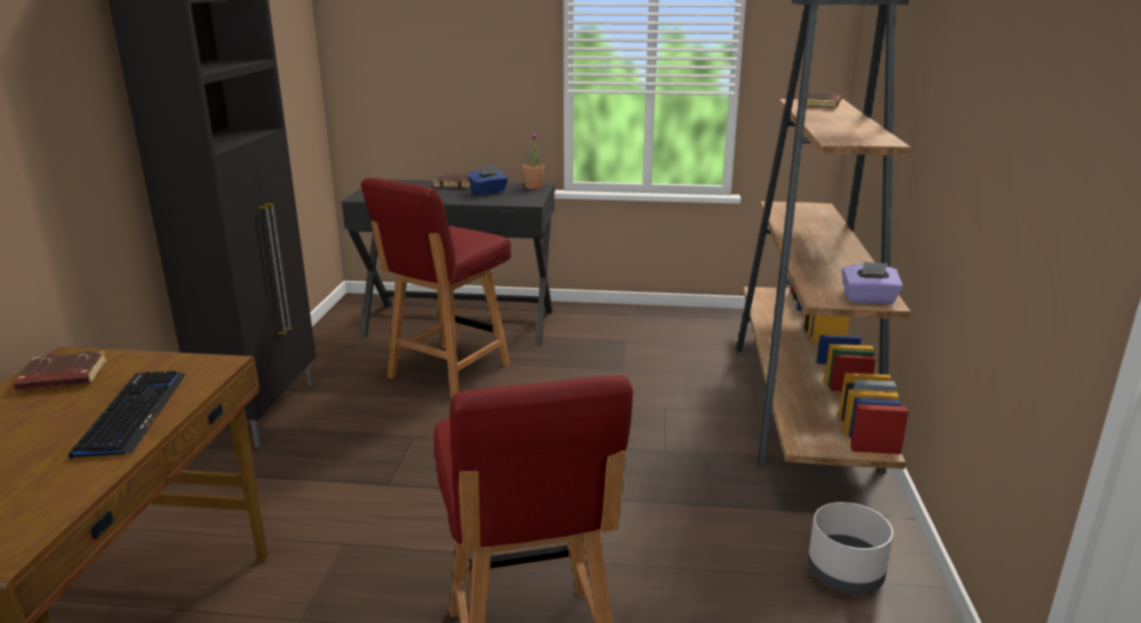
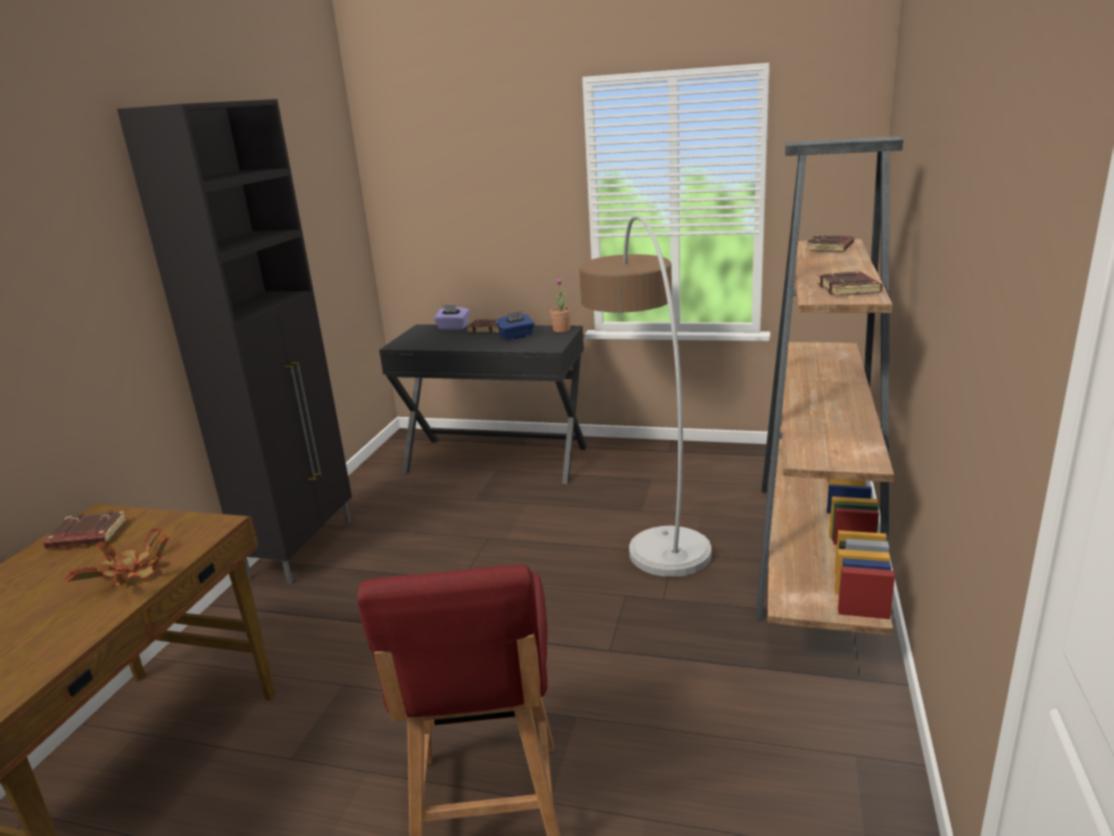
camera: 10 degrees right, 0 degrees up
(133, 414) = (130, 575): keyboard -> potted plant
(447, 372) = (473, 511): red chair -> none
(625, 360) = (645, 501): none -> floor lamp
(845, 574) = (819, 744): grey planter -> none
(862, 135) = (849, 289): none -> brown book
(869, 299) = (853, 459): purple tissue box -> purple tissue box (453, 328)

